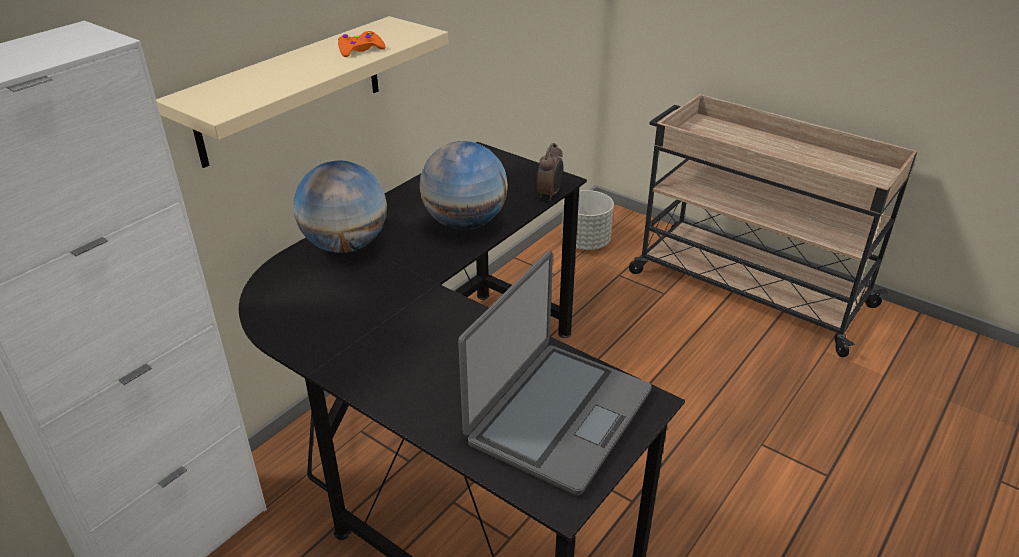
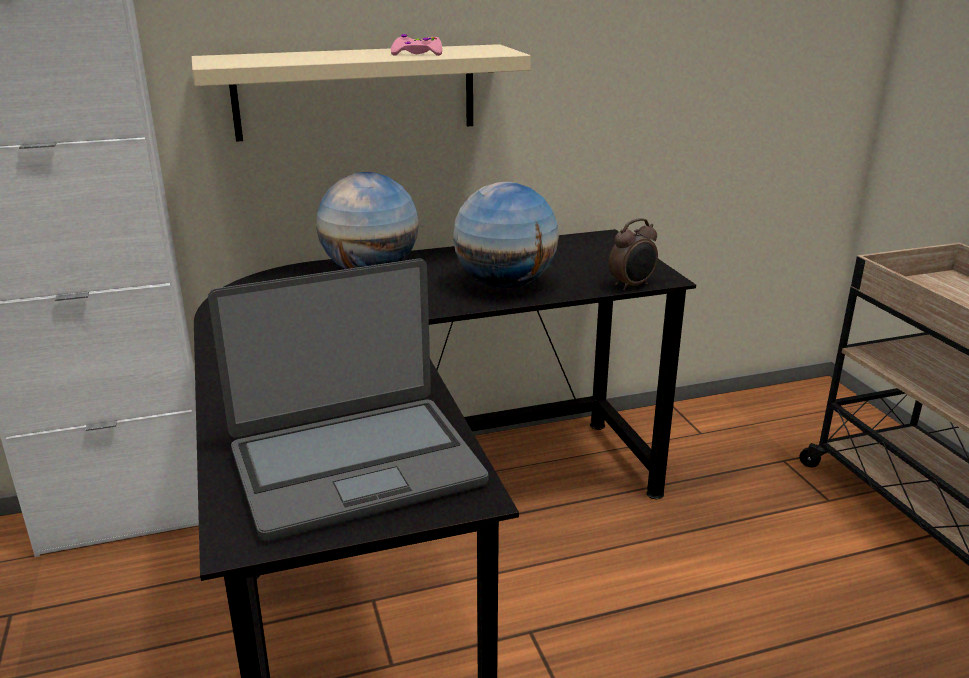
camera: 35 degrees right, 10 degrees down
(360, 50) = (417, 54): orange game controller -> pink game controller
(586, 243) = (771, 415): grey planter -> none

